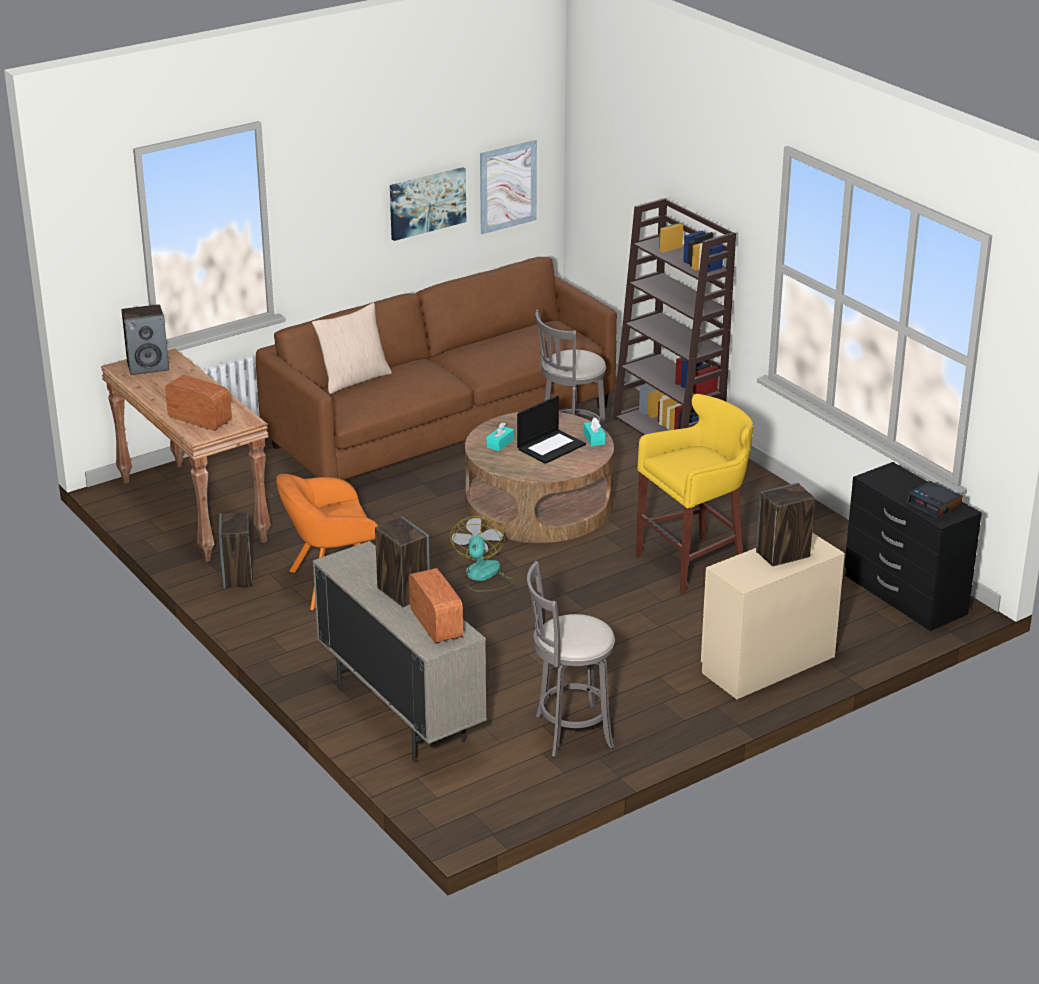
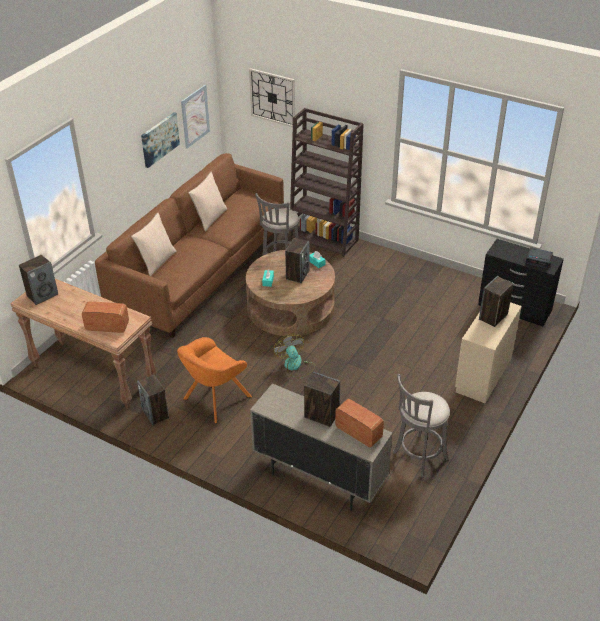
camera: 25 degrees left, 10 degrees up
(476, 345) = (210, 218): none -> beige pillow
(551, 446) = (297, 275): laptop -> speaker
(628, 176) = (272, 97): none -> wall clock
(693, 563) = (399, 321): yellow stool -> none

